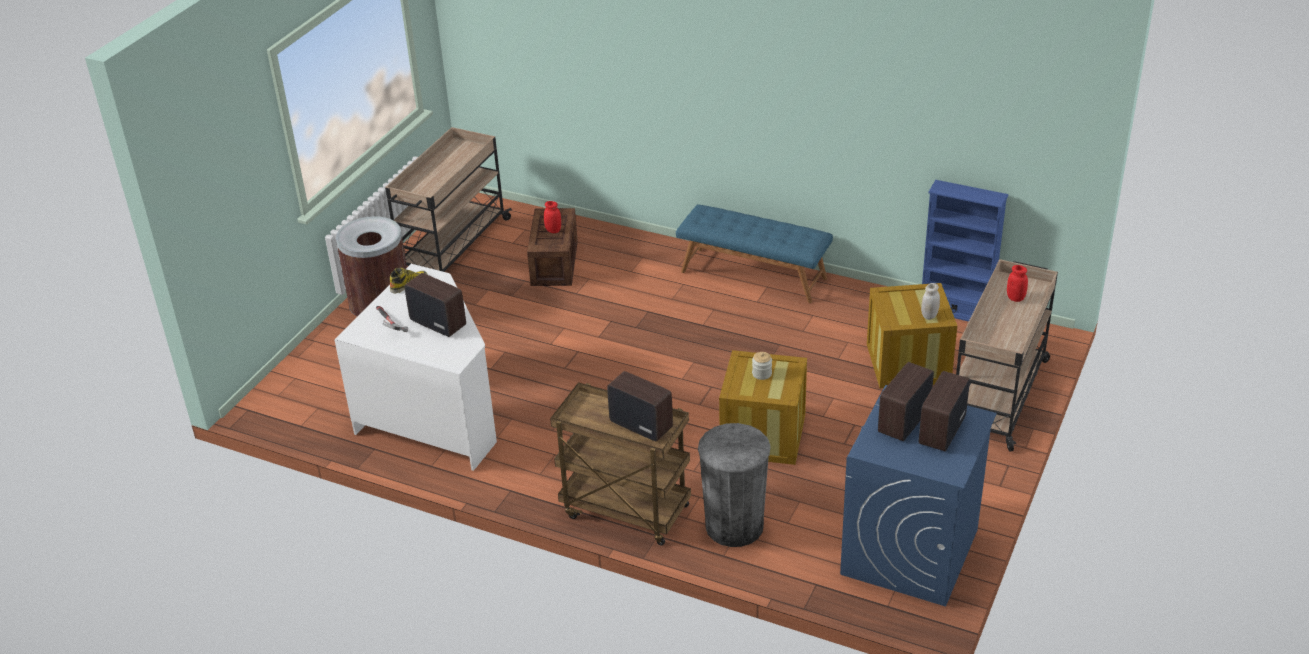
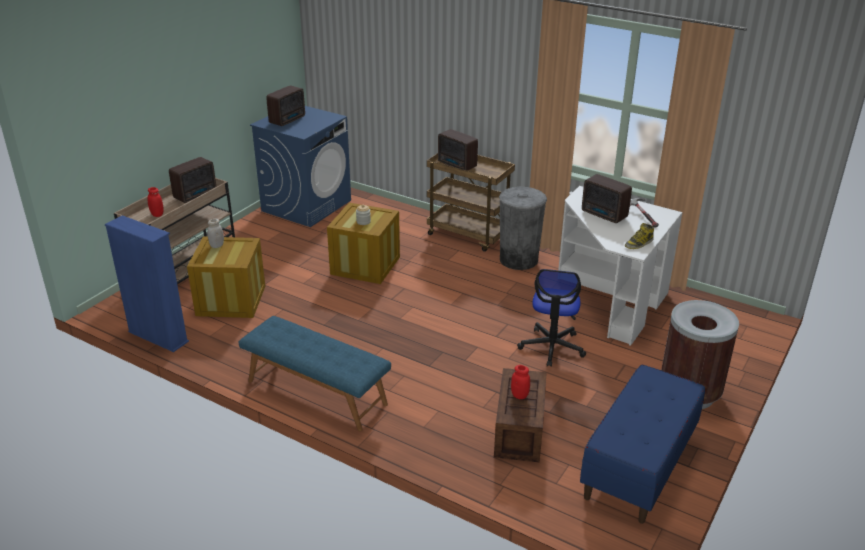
camera: 175 degrees left, 5 degrees down
(452, 247) = (639, 466): beige cart -> blue bench
(515, 345) = (552, 347): none -> office chair
(734, 526) = (402, 223): grey trash can -> grey trash can (518, 259)
(902, 422) = (306, 124): radio -> radio (196, 195)

